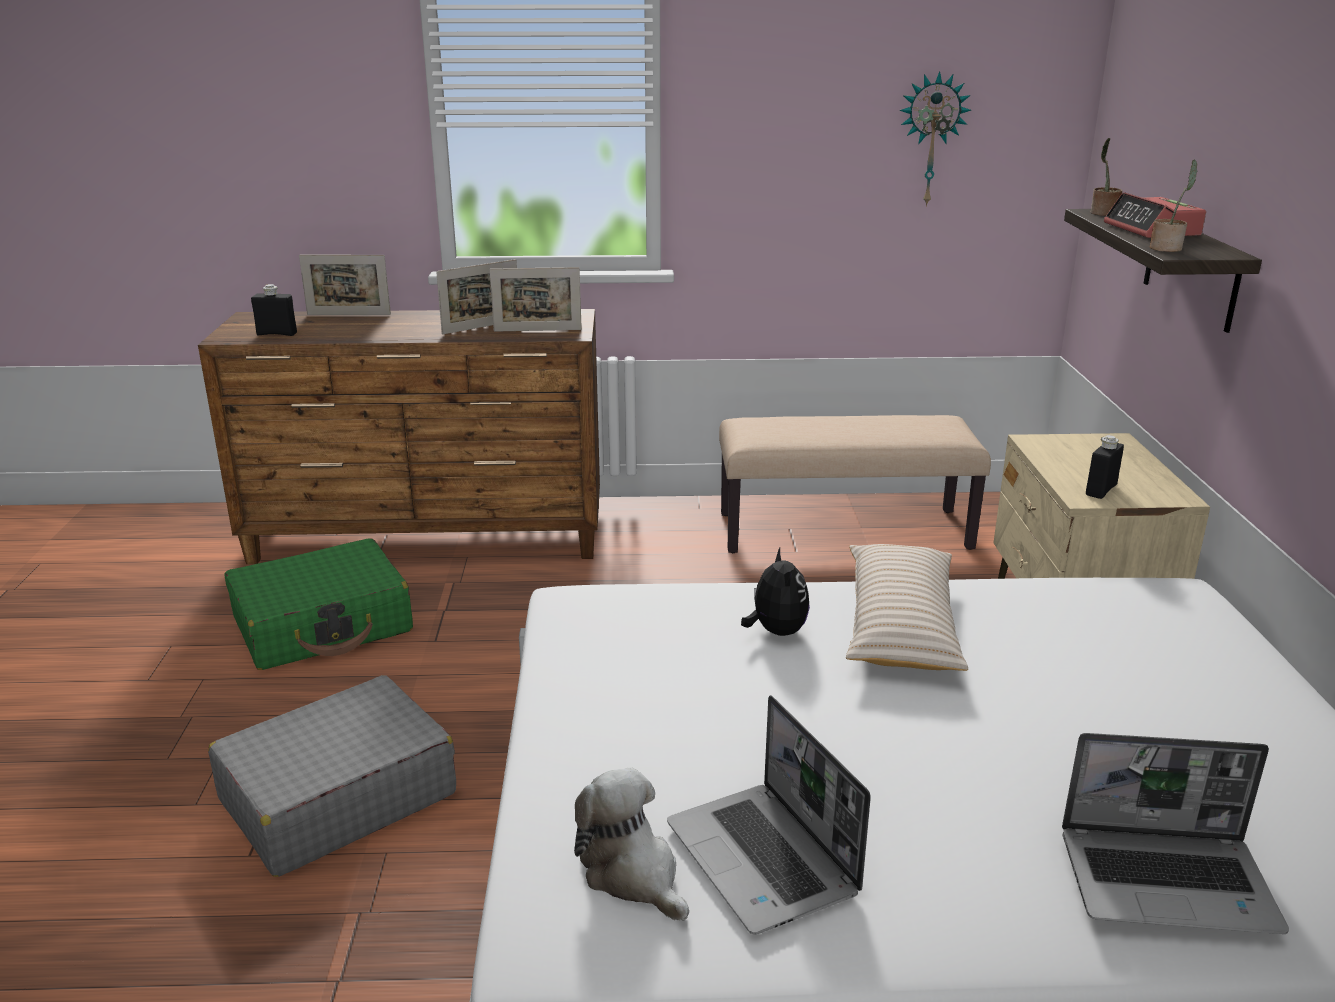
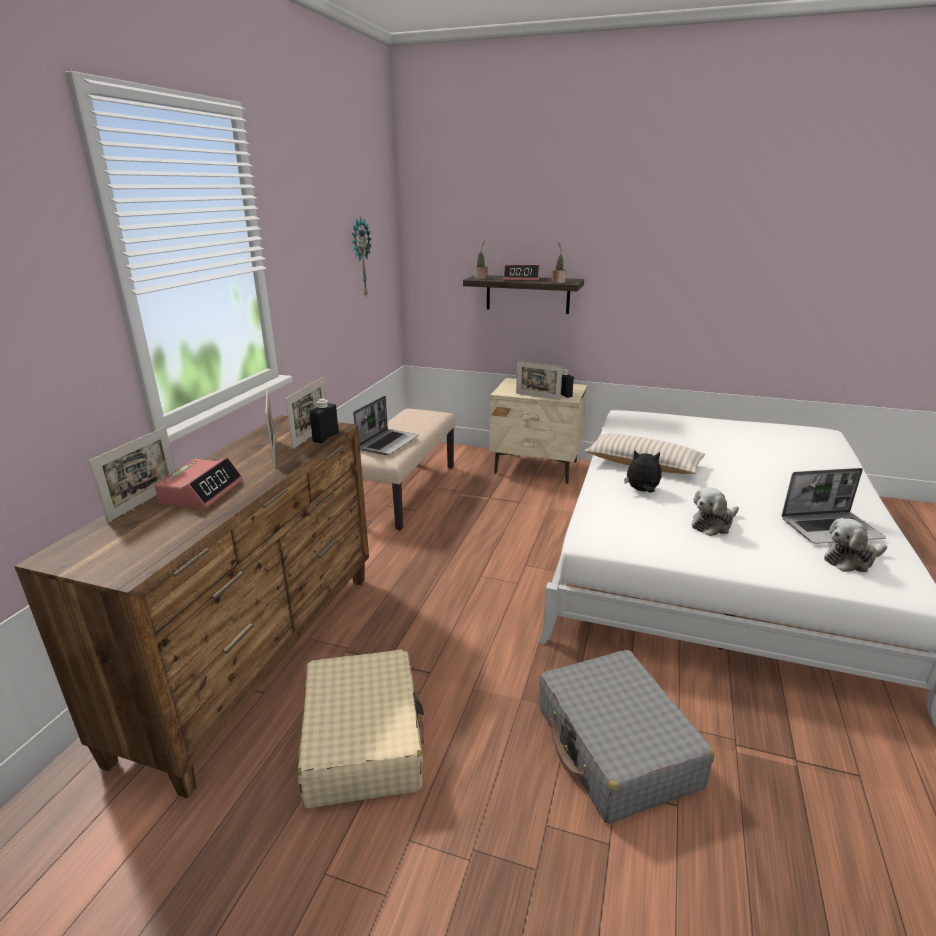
camera: 70 degrees left, 0 degrees up
(277, 334) = (159, 541): black bottle -> black bottle (326, 437)
(323, 625) = (363, 739): green suitcase -> beige suitcase
(373, 325) = (202, 492): none -> alarm clock
(689, 708) = (713, 524): none -> plush toy
(1054, 470) = (537, 396): none -> picture frame
(1169, 881) = (824, 462): laptop -> laptop (387, 443)

